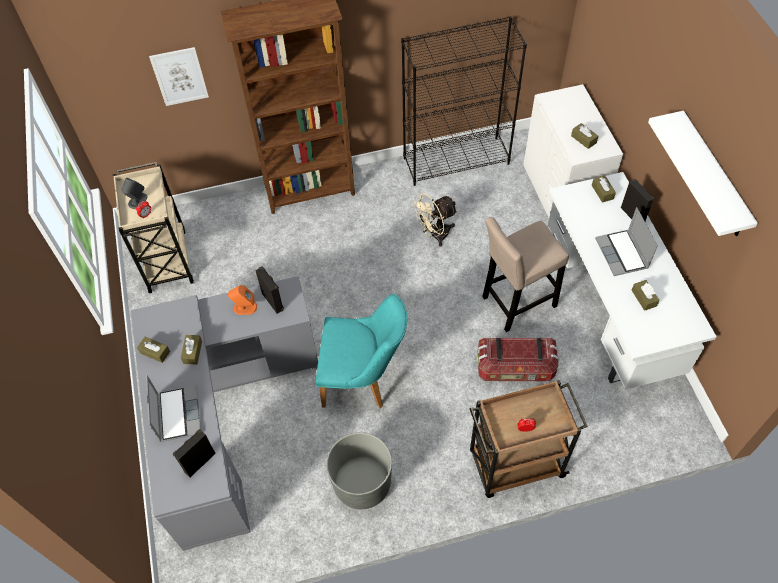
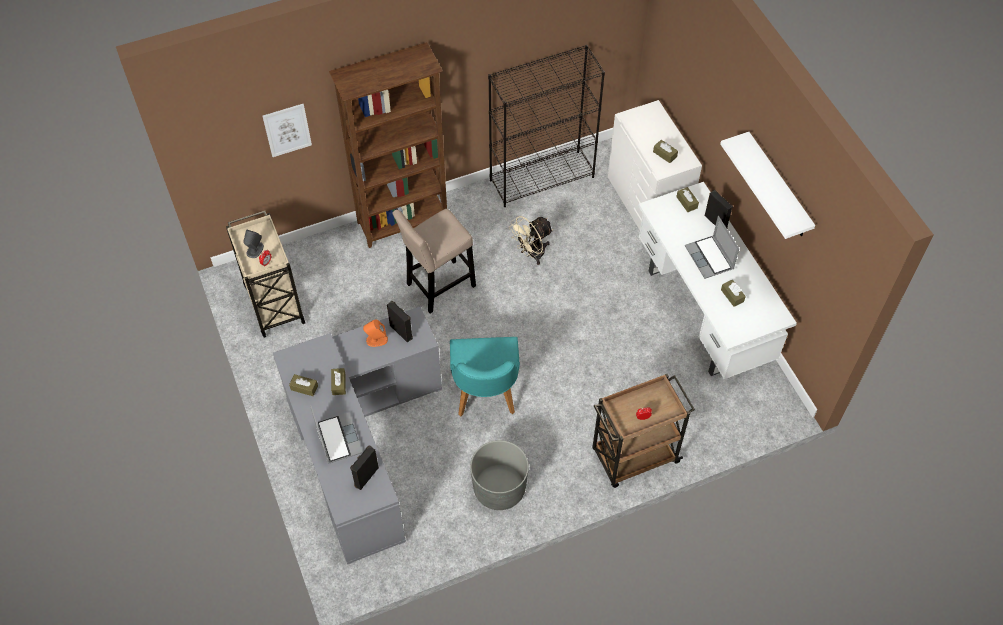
camera: 10 degrees left, 0 degrees up
(363, 380) = (485, 397): turquoise chair -> turquoise chair turned 90 degrees clockwise
(515, 304) = (617, 313): beige stool -> beige stool (438, 287)
(515, 368) = (624, 372): storage box -> none

